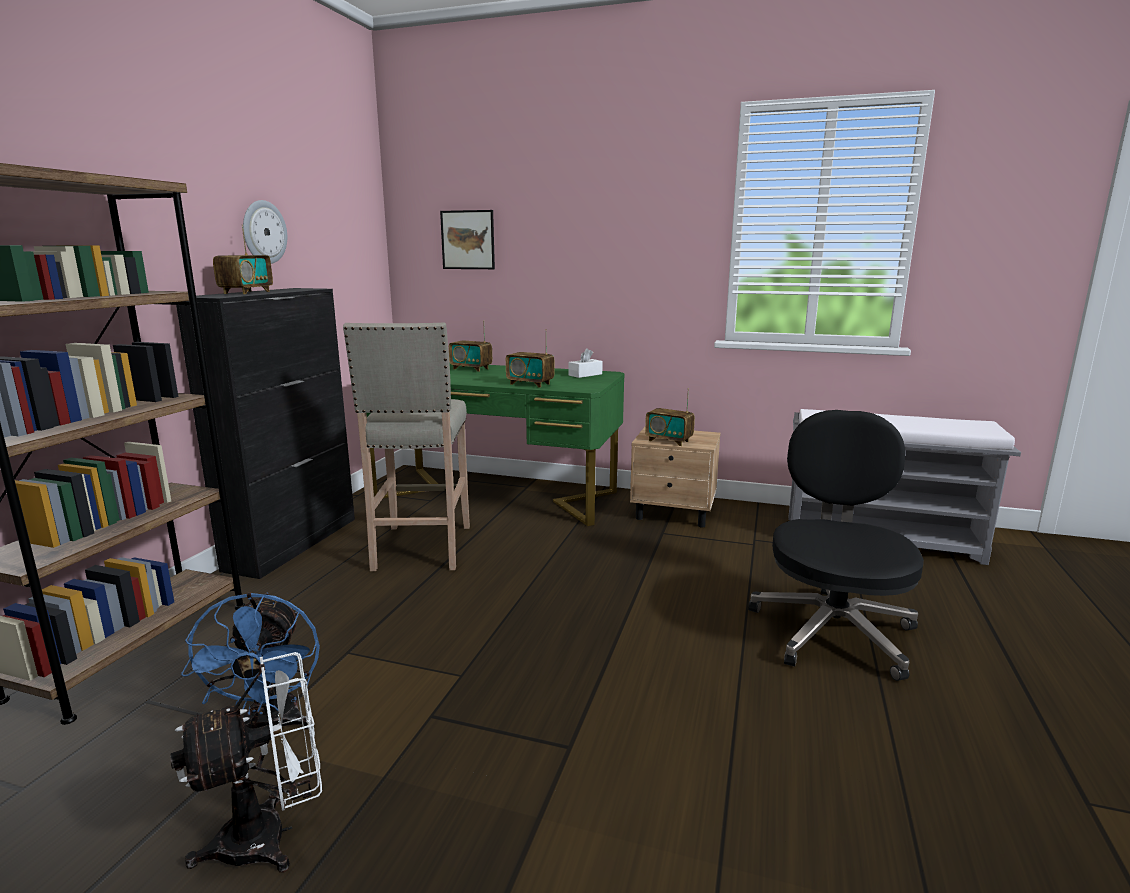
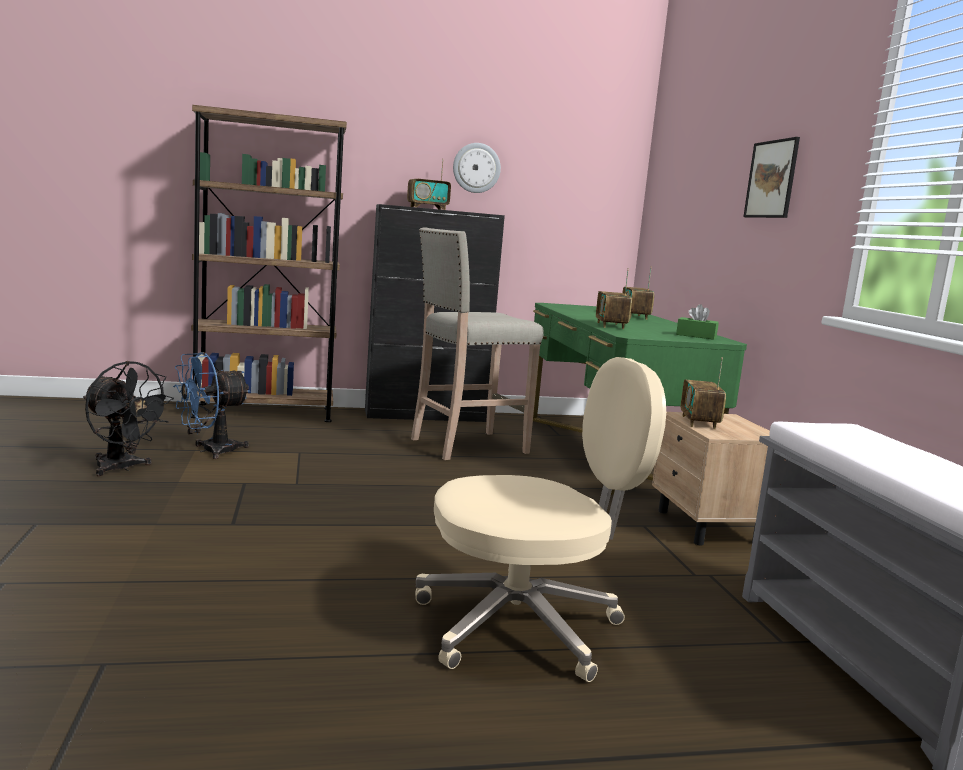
camera: 60 degrees right, 5 degrees down
(271, 835) = (122, 468): white fan -> black fan
(468, 240) = (683, 186): picture -> picture (771, 179)
(585, 375) = (696, 336): white tissue box -> green tissue box
(832, 630) = (523, 625): black office chair -> beige office chair

